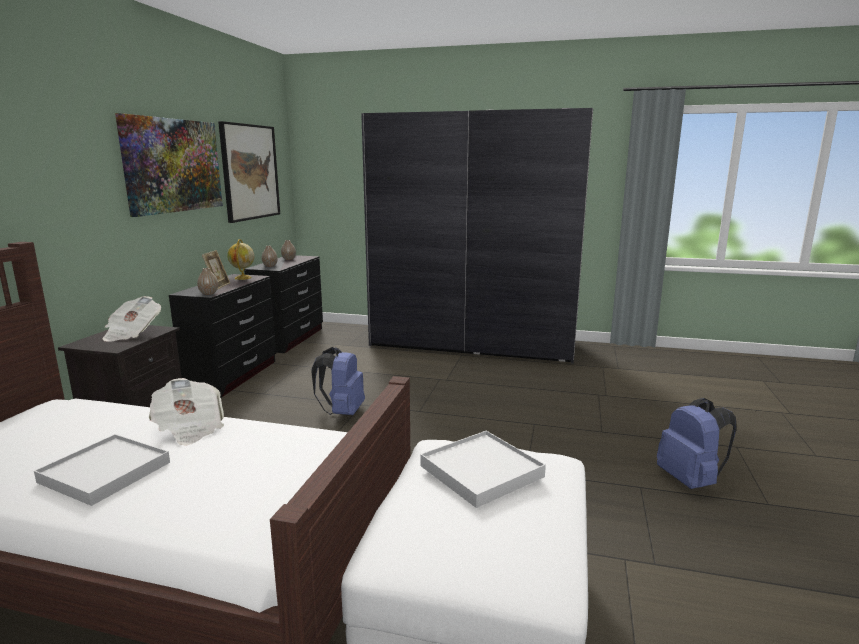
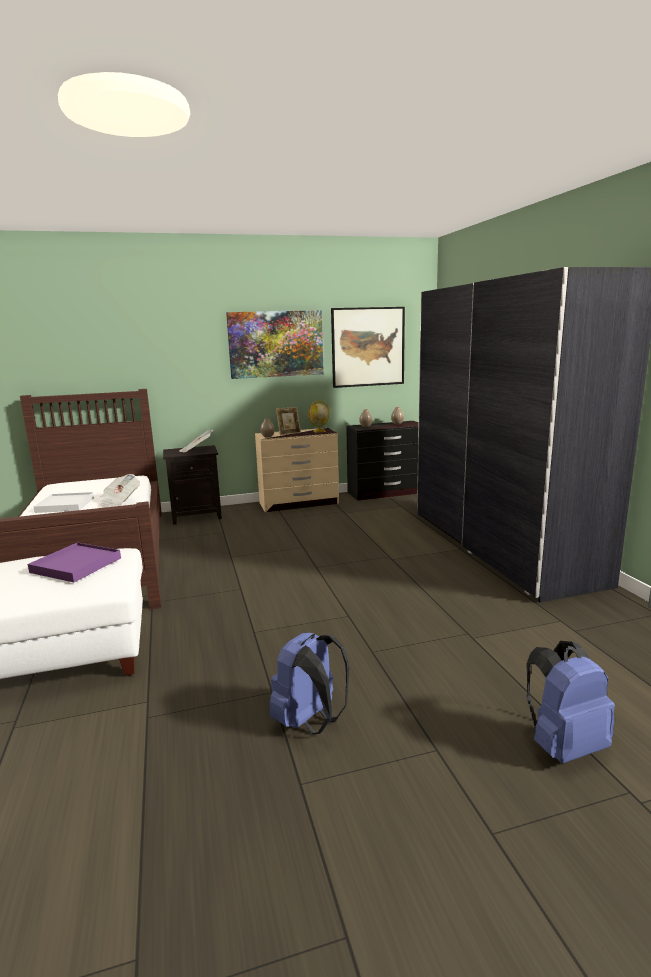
camera: 60 degrees right, 0 degrees up
(233, 376) = (299, 503): black dresser -> beige dresser
(342, 412) = (283, 546): blue backpack -> blue backpack (563, 745)
(481, 471) = (76, 565): white tray -> purple tray

